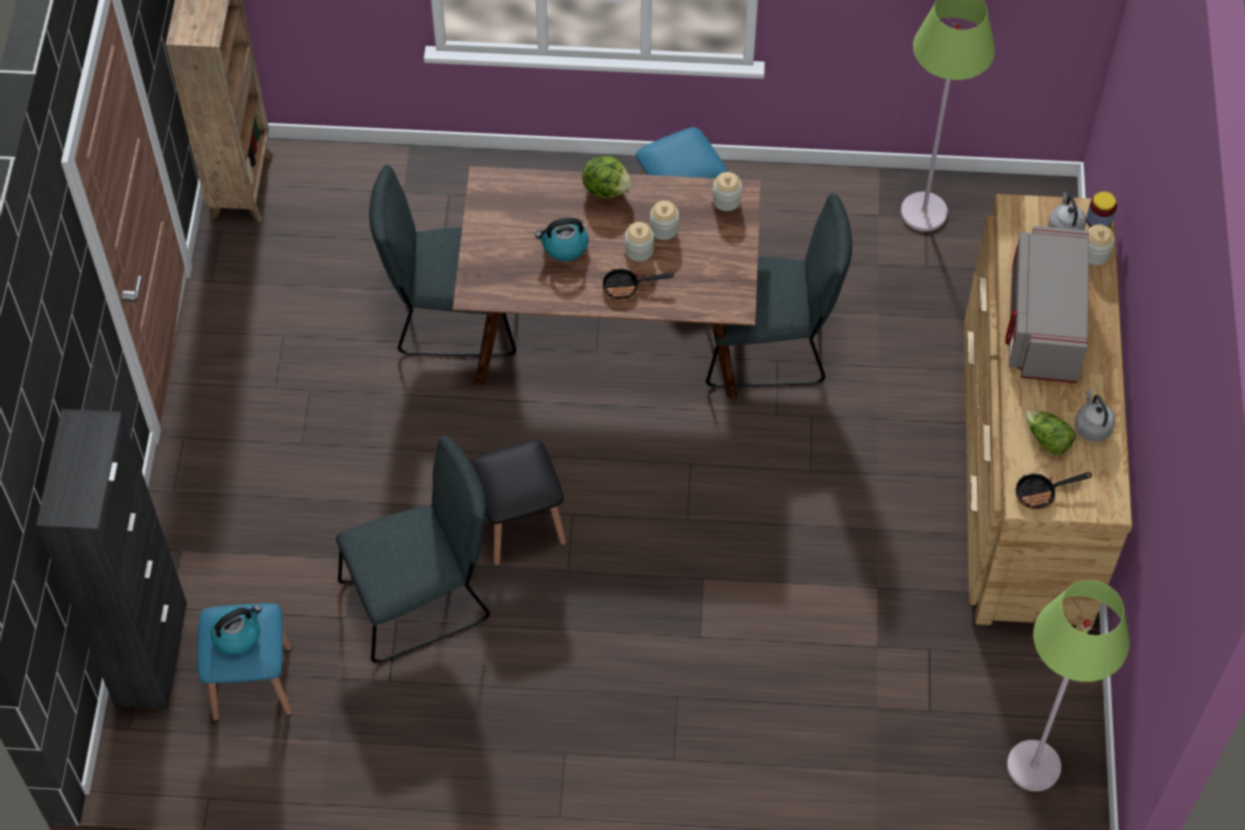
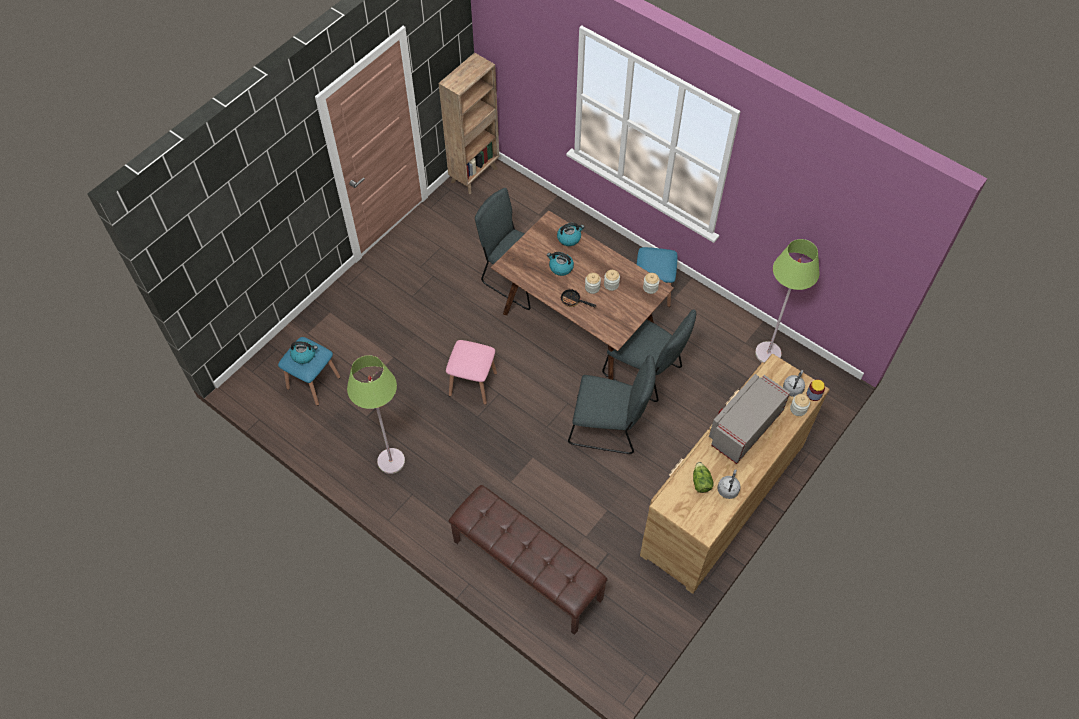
camera: 35 degrees right, 0 degrees up
(151, 654) = (285, 347): black cabinet -> none
(422, 599) = (407, 391): grey chair -> grey chair (608, 428)
(519, 524) = (473, 384): black stool -> pink stool
(540, 192) = (569, 238): none -> kettle
(606, 188) = (600, 252): lettuce -> none
(832, 753) = (526, 570): none -> brown bench
(1033, 766) = (613, 637): green floor lamp -> green floor lamp (391, 461)
(1041, 493) = (676, 505): frying pan -> none

